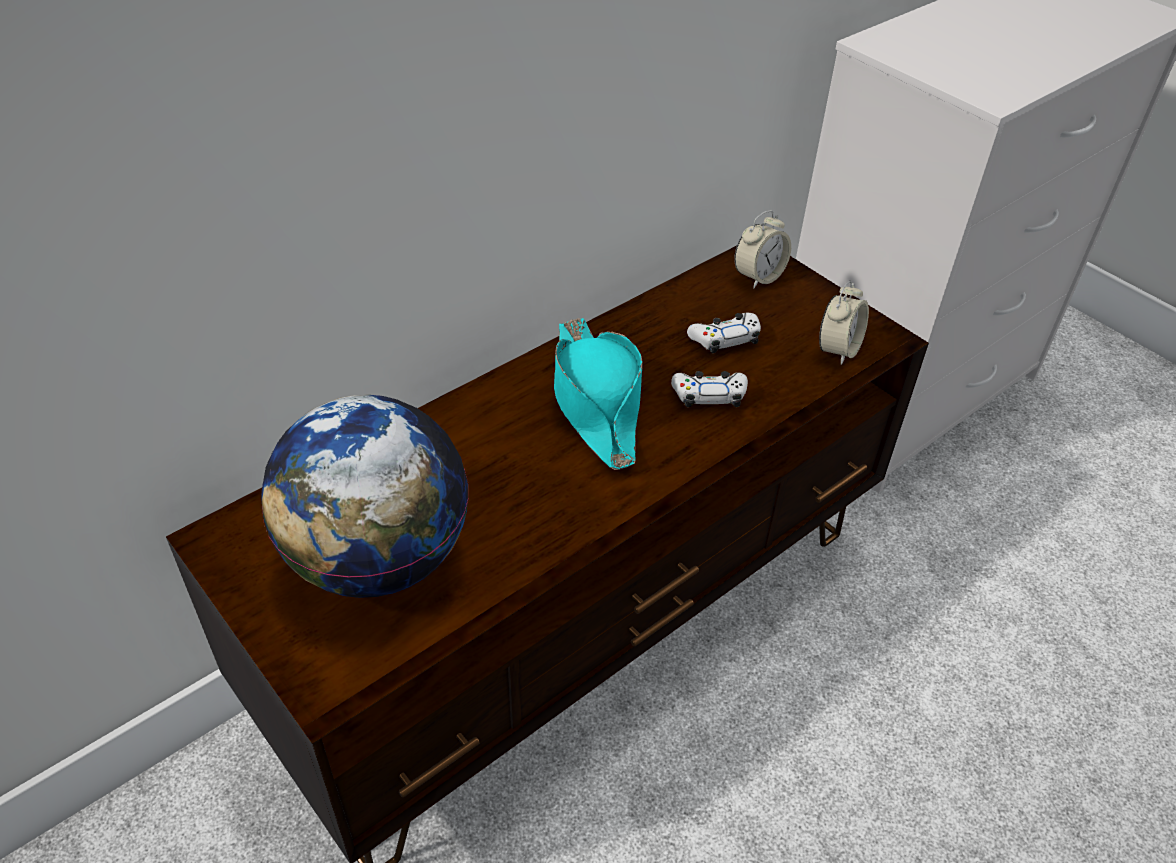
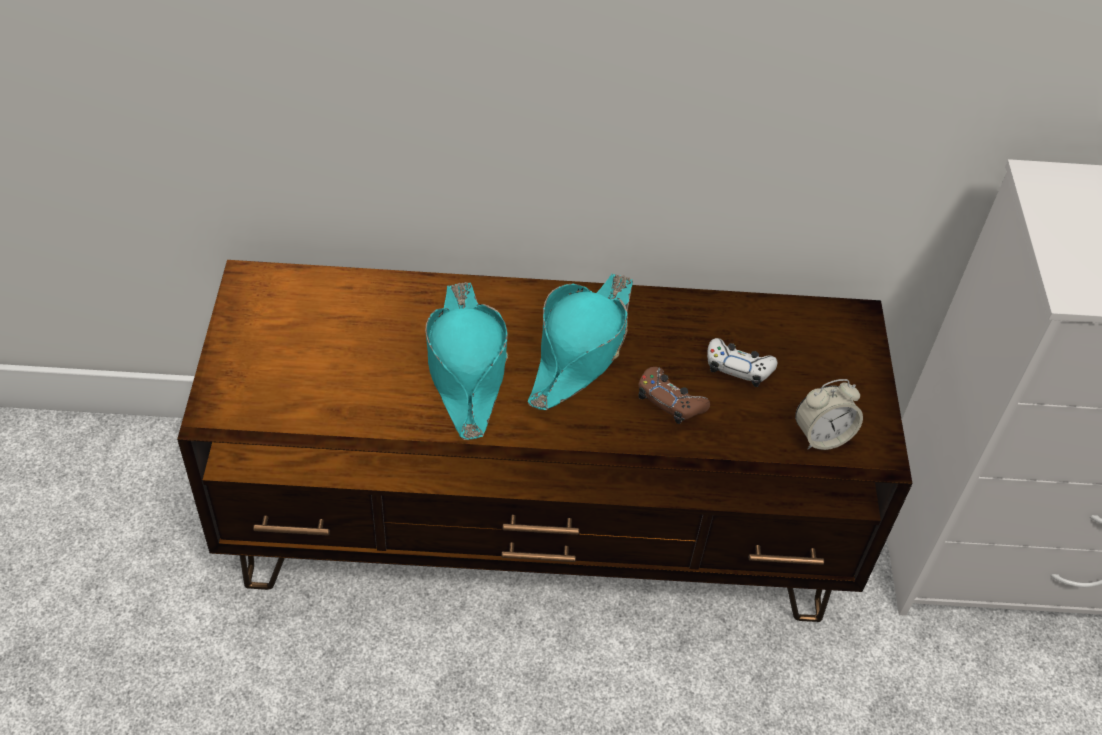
camera: 40 degrees right, 5 degrees up
(377, 558) = (323, 357): globe -> none
(520, 478) = (466, 368): none -> turquoise hat
(709, 395) = (670, 401): white game controller -> brown game controller
(758, 276) = (833, 336): alarm clock -> none

